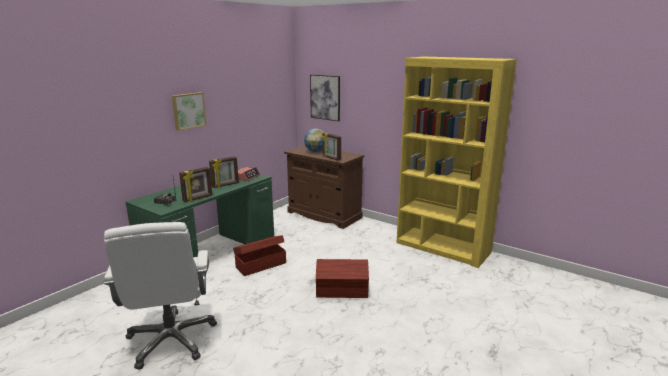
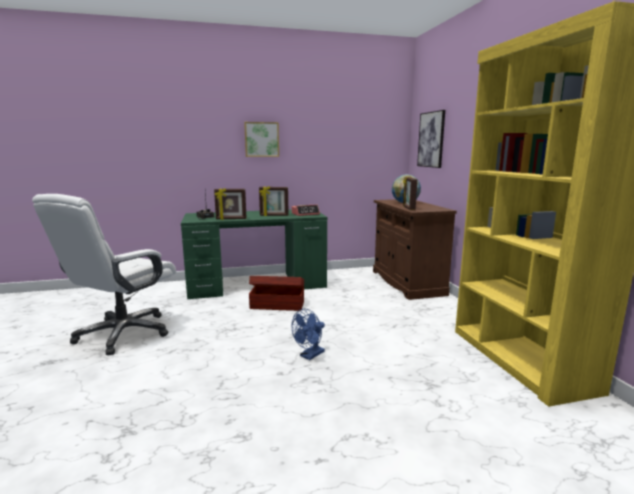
camera: 40 degrees right, 5 degrees down
(342, 291) = (309, 355): brown storage box -> blue fan

